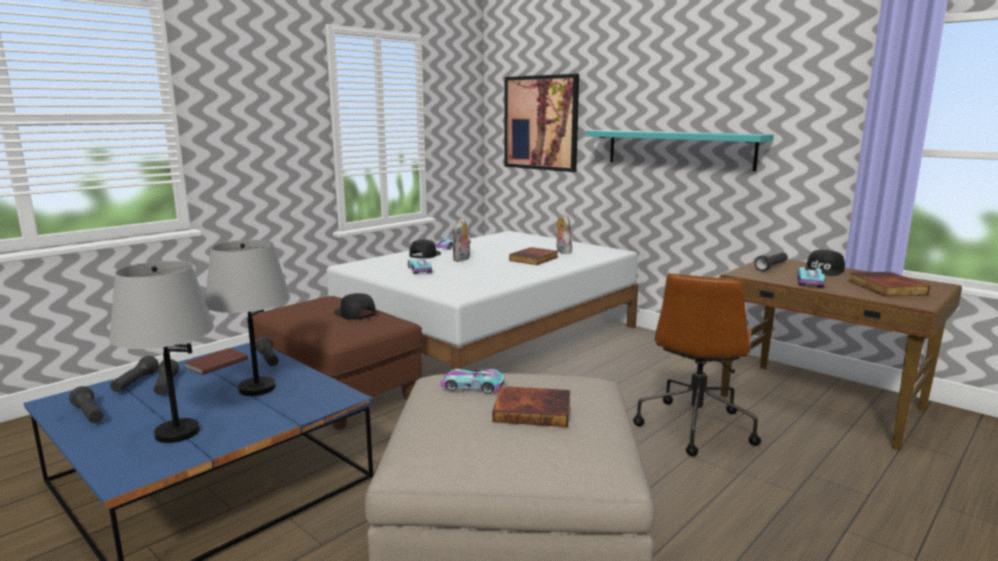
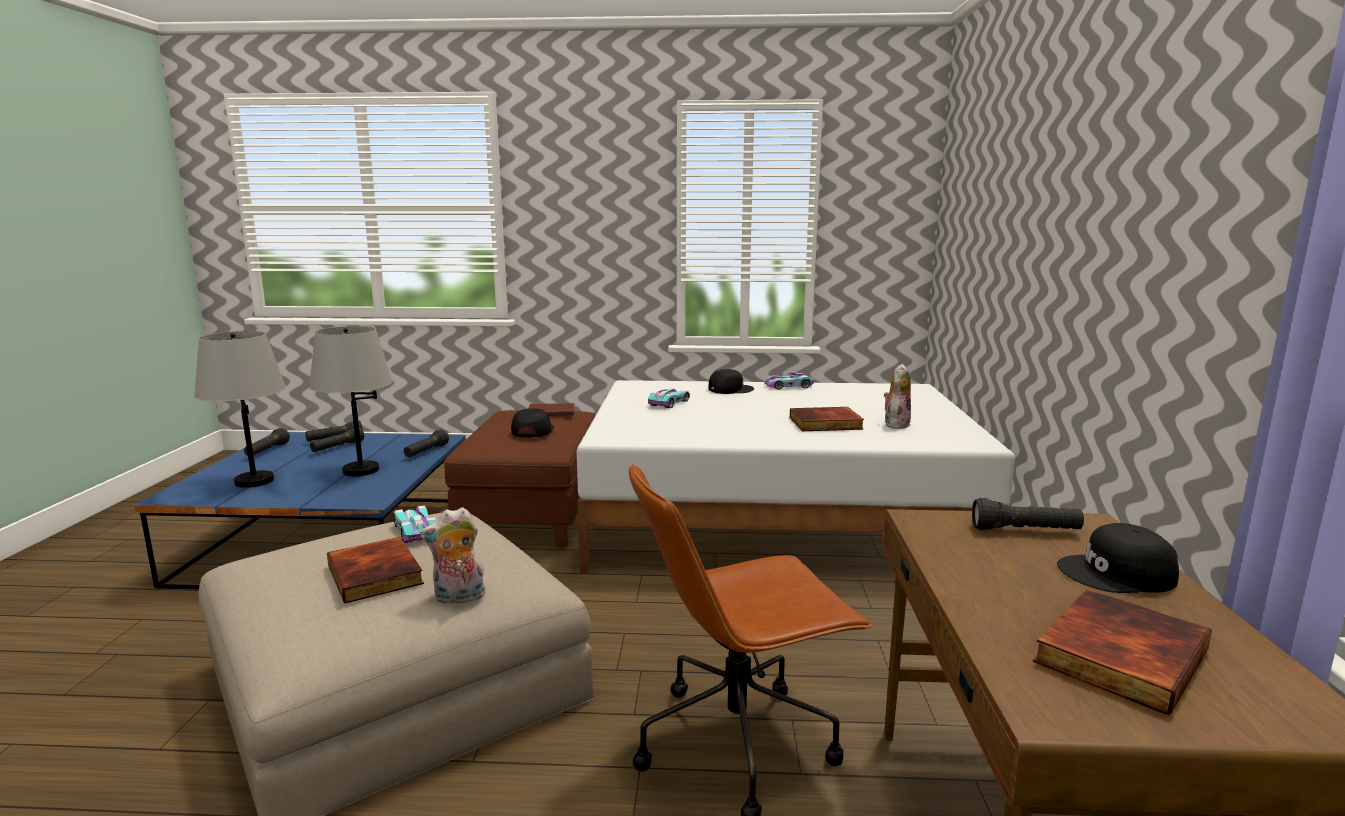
camera: 50 degrees right, 0 degrees up
(215, 363) = (398, 442): brown book -> brown book (550, 412)
(462, 259) = (746, 403): plush toy -> plush toy (458, 598)
(541, 123) = (971, 222): picture -> none
(678, 149) = (1078, 275): turquoise shelf -> none
(809, 282) = (989, 576): toy car -> none

